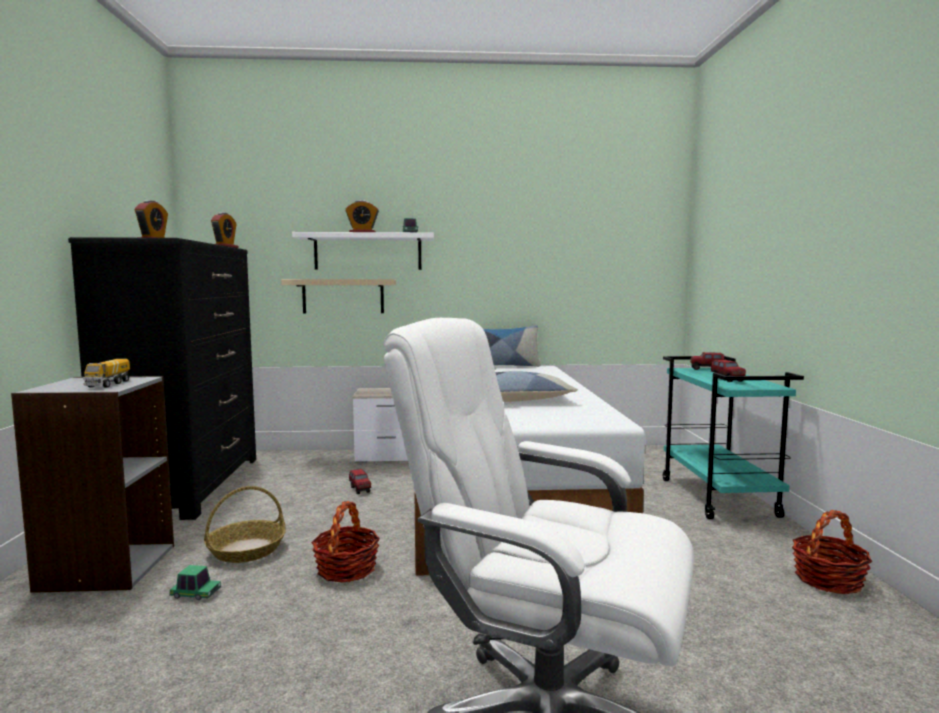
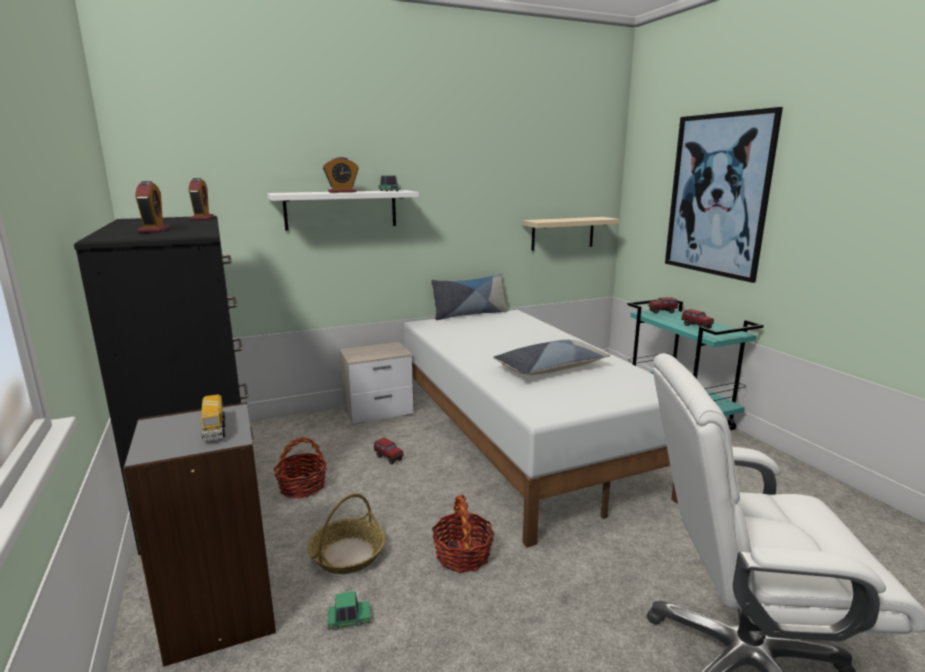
camera: 20 degrees left, 10 degrees up
(343, 296) = (317, 257): beige shelf -> beige shelf (562, 233)
(762, 228) = (717, 195): none -> picture
(828, 580) = (803, 483): basket -> basket (302, 486)

